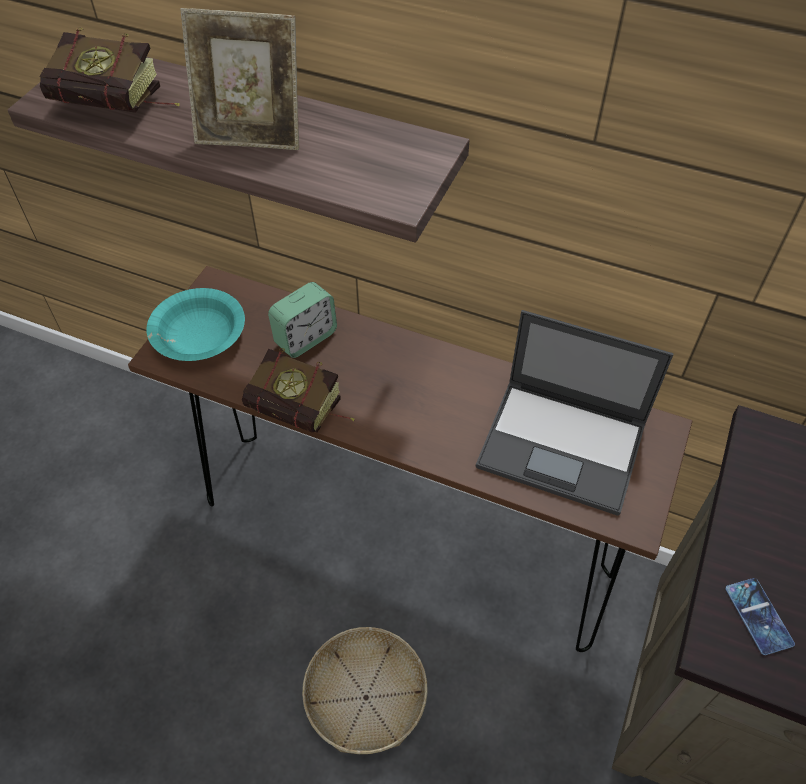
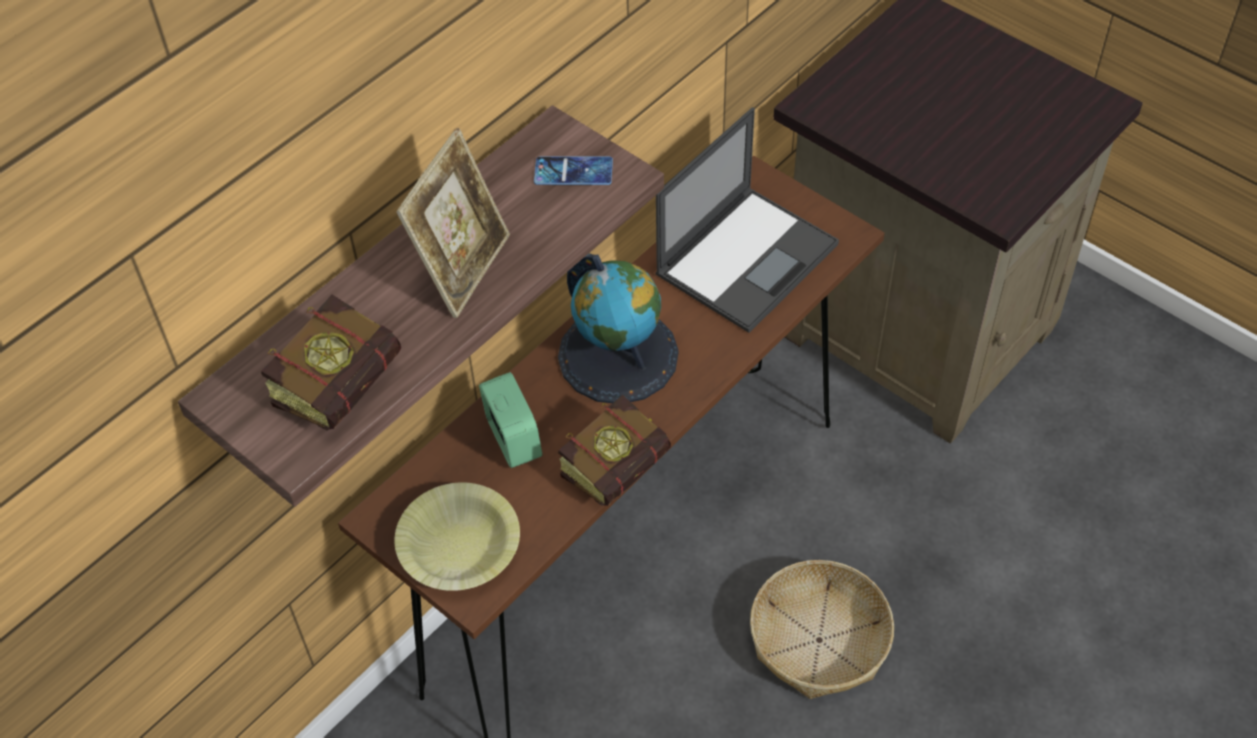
camera: 70 degrees left, 0 degrees up
(199, 335) = (459, 548): turquoise bowl -> yellow bowl
(413, 381) = (618, 355): none -> globe
(758, 616) = (979, 177): phone -> phone (573, 171)

